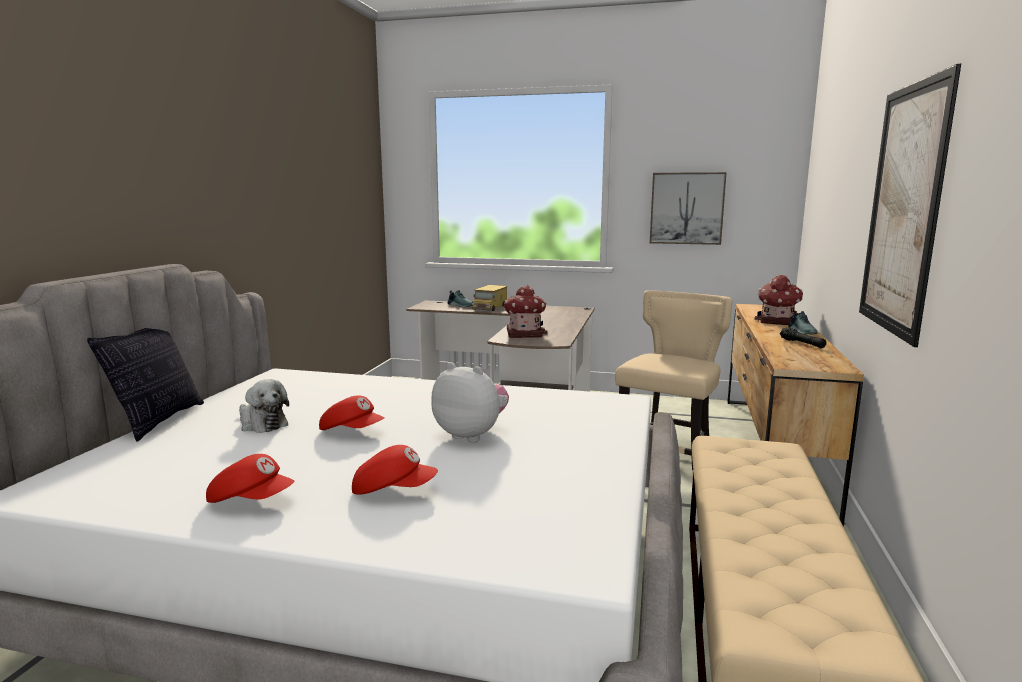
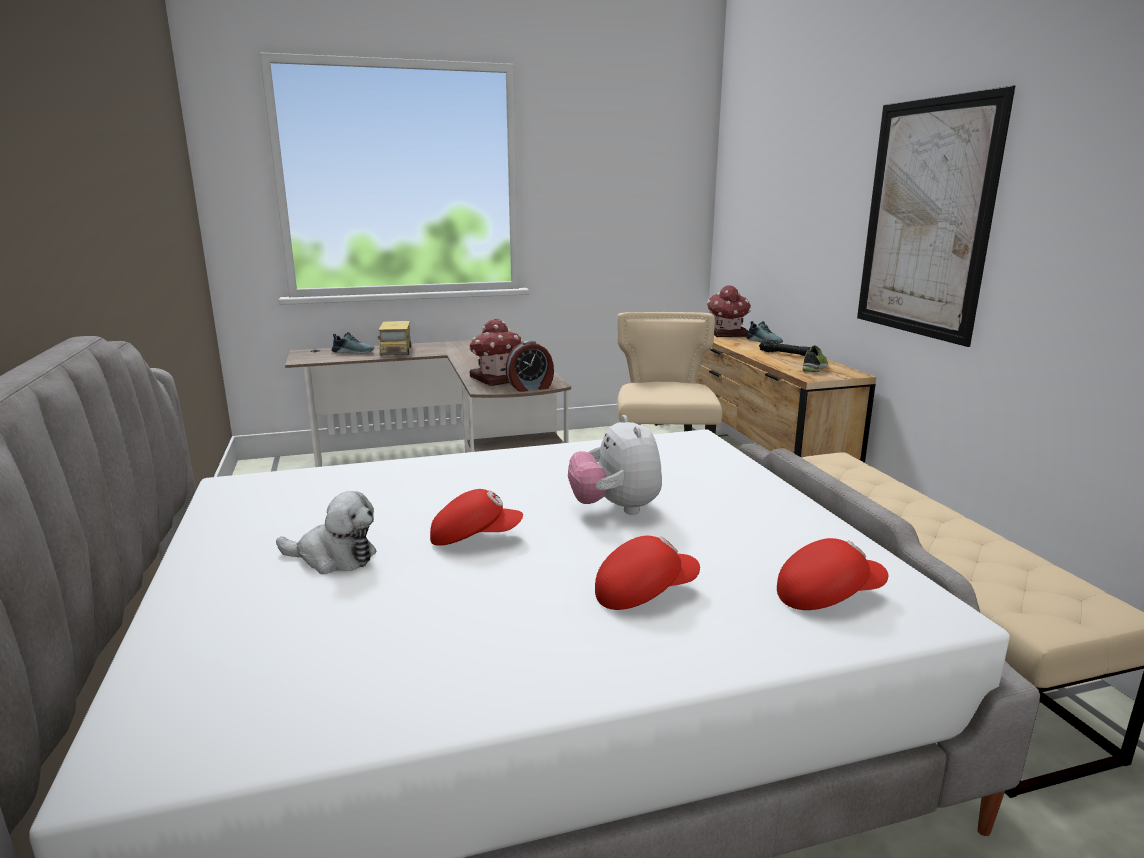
camera: 30 degrees left, 5 degrees up
(158, 421) = (155, 594): pillow -> none
(252, 500) = (505, 657): red cap -> red cap (827, 595)
(471, 435) = (615, 509): plush toy -> plush toy turned 105 degrees counterclockwise
(537, 342) = (530, 387): none -> alarm clock
(686, 208) = (603, 215): picture -> none
(809, 358) = (815, 367): none -> shoe

